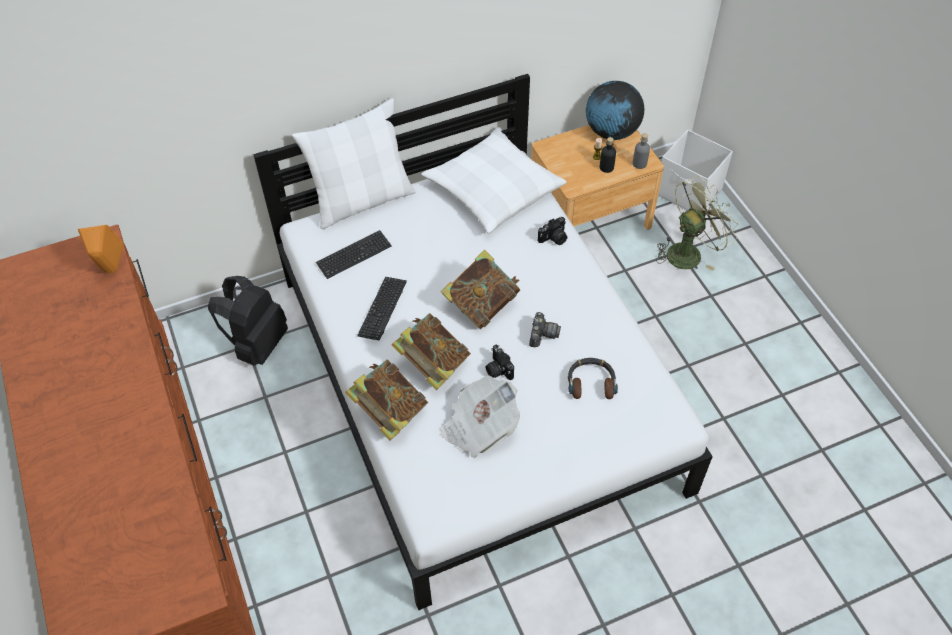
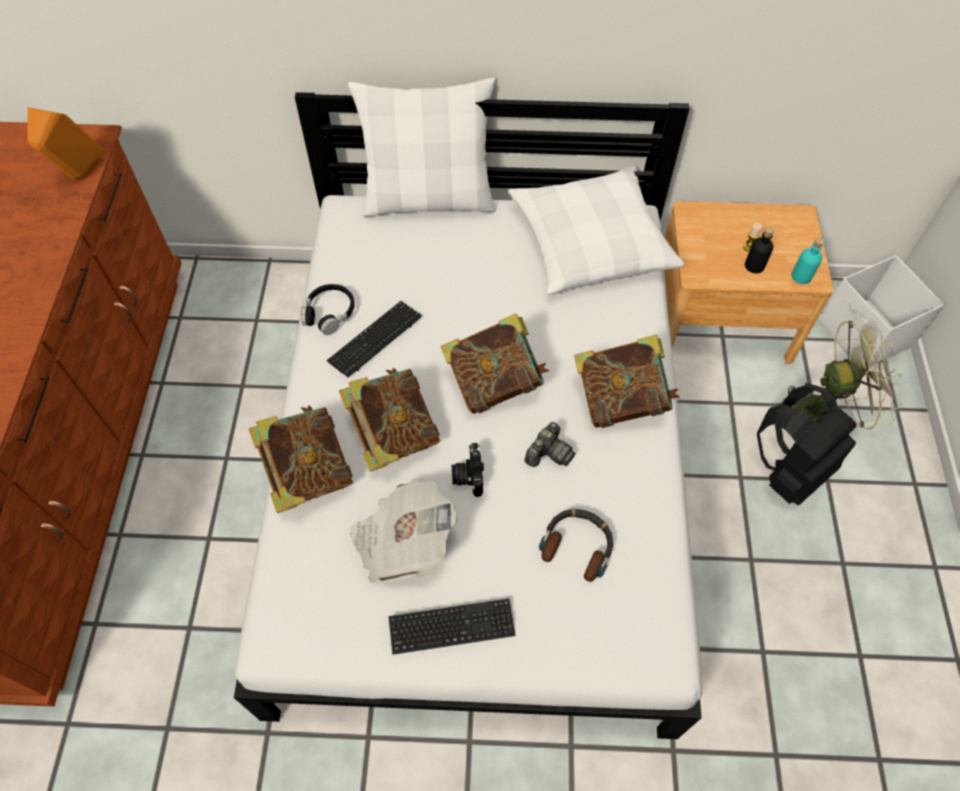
camera: 25 degrees right, 5 degrees up
(257, 344) = (267, 322): black backpack -> black backpack (789, 470)
(338, 304) = (329, 313): none -> black headphones
(354, 255) = (381, 261): keyboard -> keyboard (451, 627)
(554, 238) = (633, 332): camera -> none
(569, 284) = (620, 399): none -> book
(611, 132) = (785, 222): globe -> none
(639, 164) = (801, 276): grey bottle -> turquoise bottle

